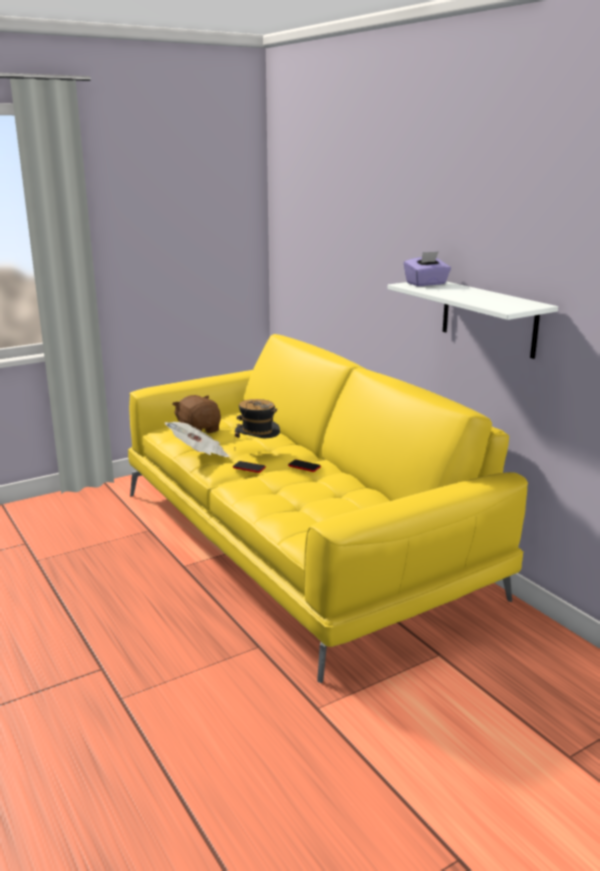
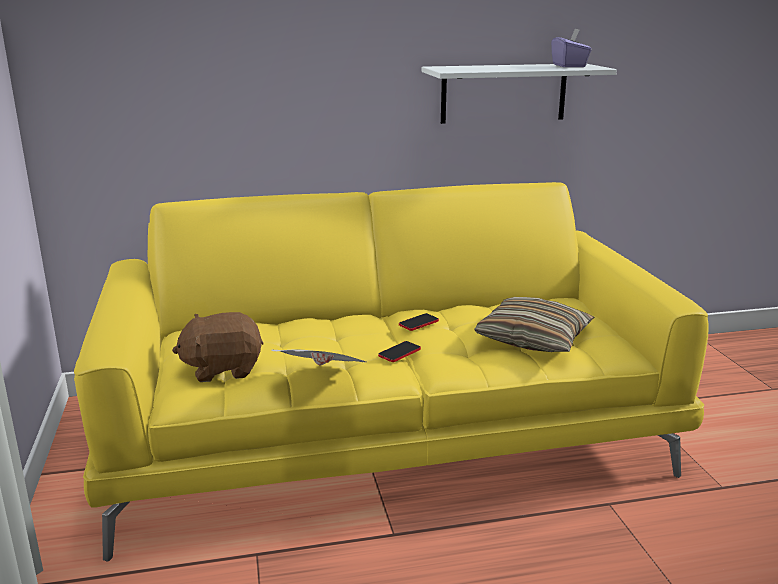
camera: 70 degrees left, 0 degrees up
(257, 452) = (351, 341): hat -> none
(309, 507) = (533, 339): none -> pillow
(426, 284) = (453, 68): purple tissue box -> purple tissue box (569, 66)

